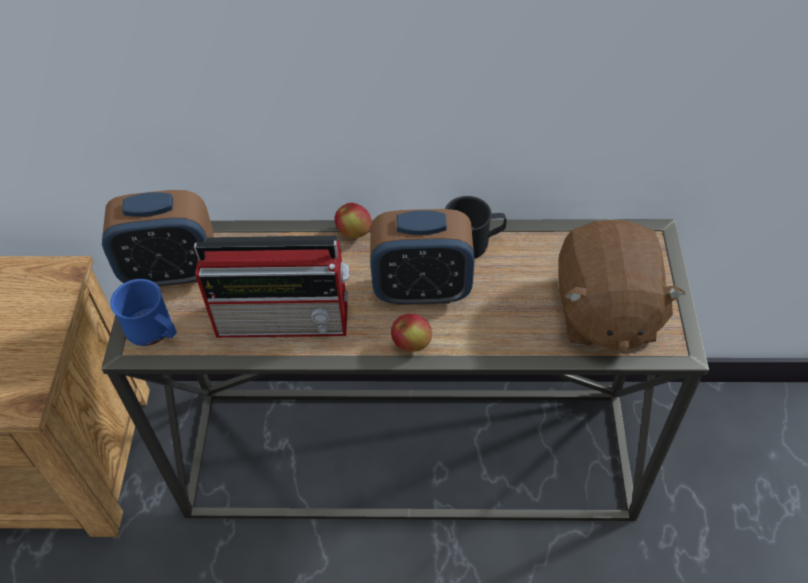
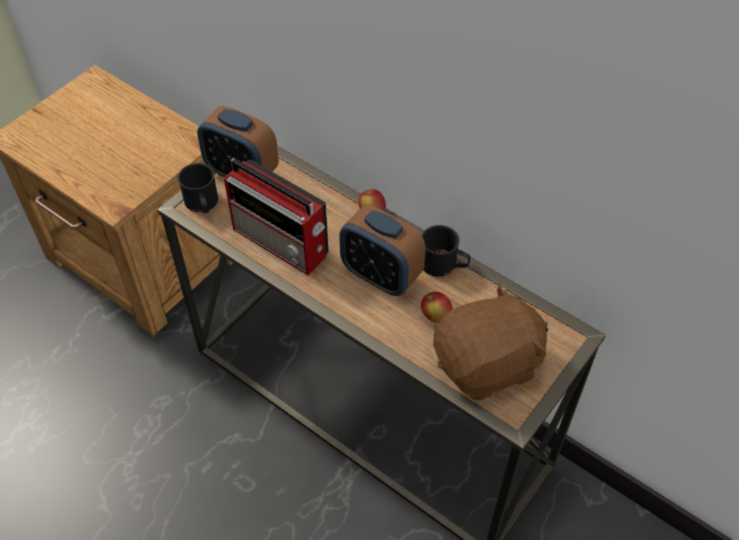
camera: 35 degrees right, 0 degrees up
(154, 331) = (202, 204): blue mug -> black mug
(411, 344) = (342, 305): apple -> apple (435, 316)
(604, 312) = (487, 365): brown plush toy -> brown plush toy turned 150 degrees counterclockwise

